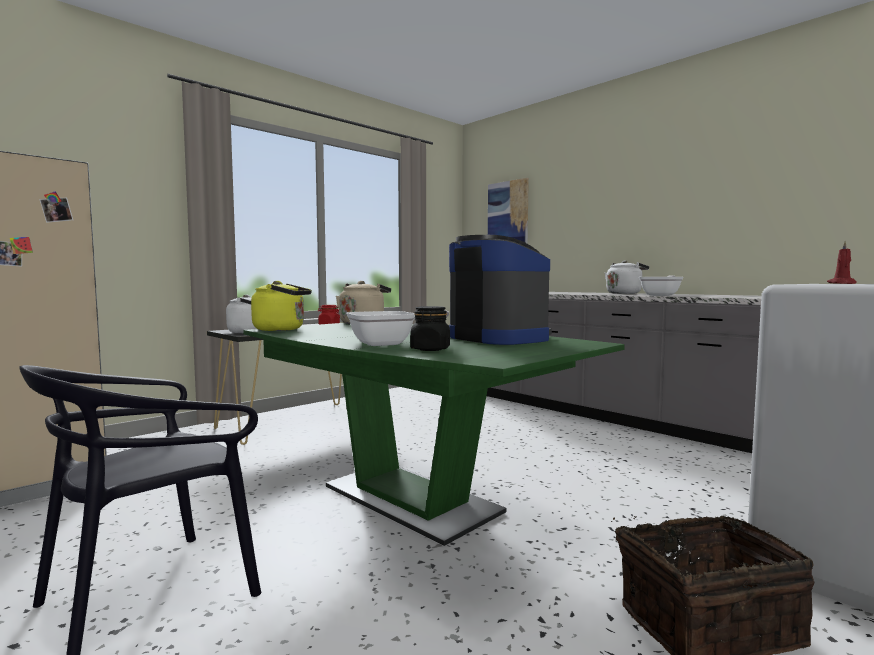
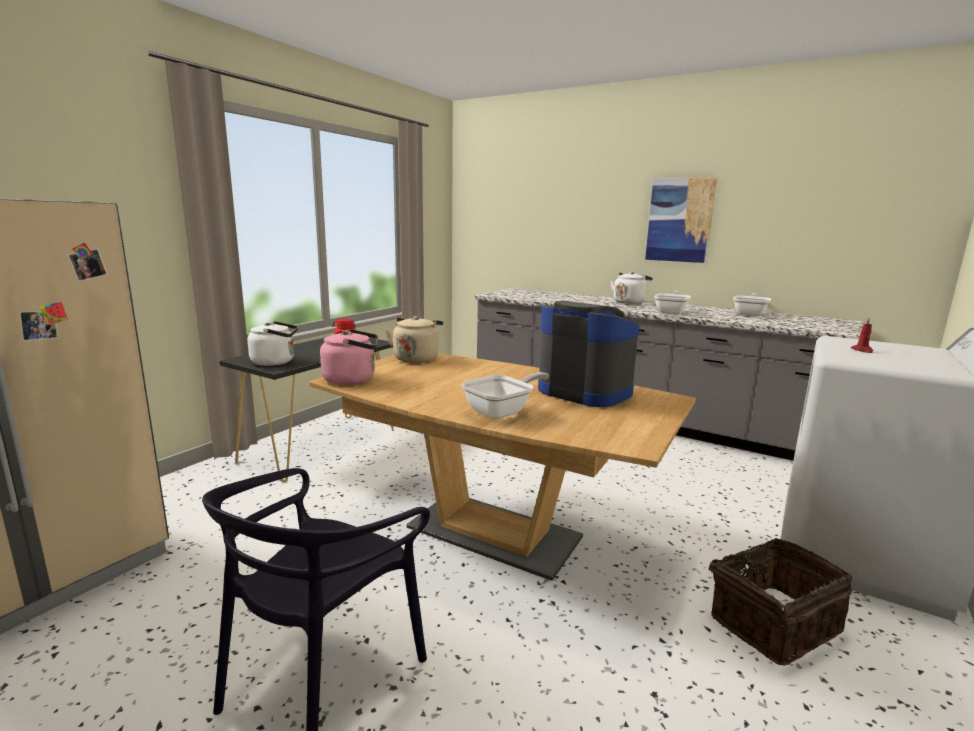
camera: 15 degrees left, 10 degrees up
(282, 329) = (353, 380): yellow kettle -> pink kettle
(410, 499) = (493, 533): green dining table -> brown dining table
(430, 349) = (554, 423): black jar -> none
(508, 215) = (505, 208): picture -> picture (679, 220)
(759, 296) = (750, 314): none -> frying pan

